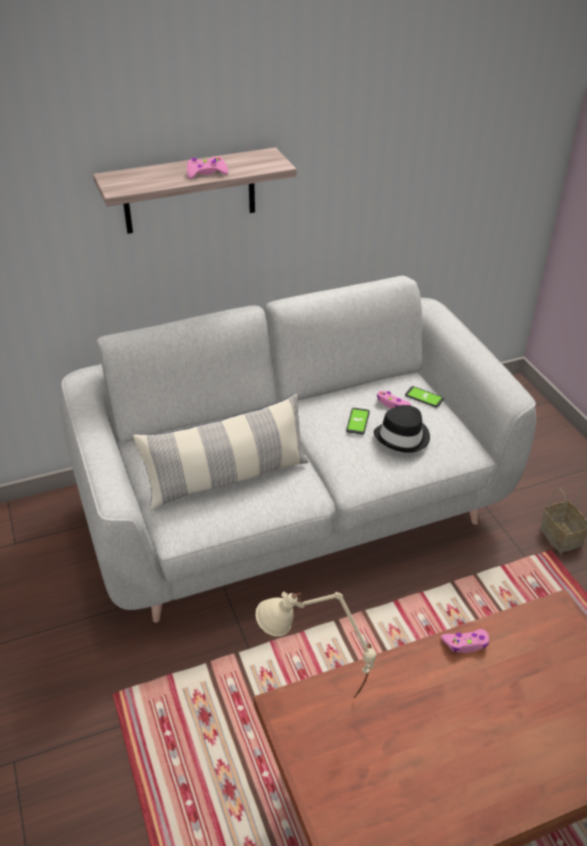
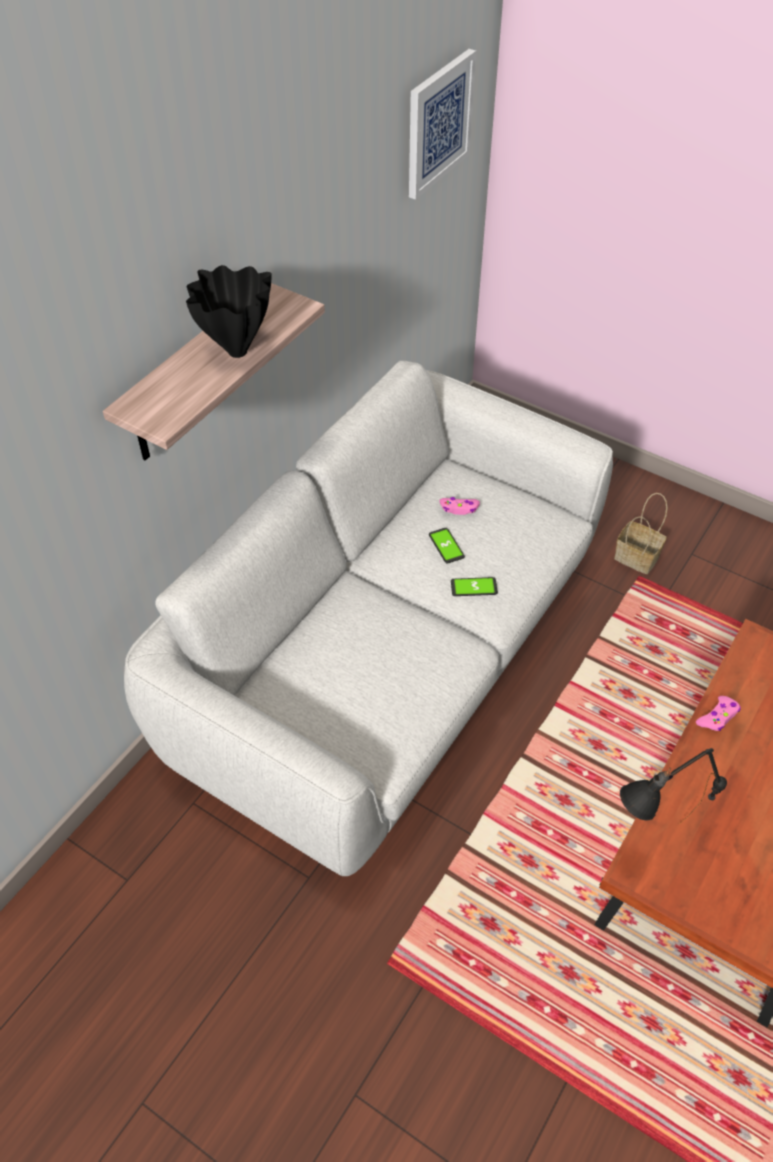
camera: 35 degrees left, 10 degrees up
(206, 173) = (236, 352): pink game controller -> black vase
(227, 478) = (380, 679): pillow -> none
(313, 700) = (651, 849): beige table lamp -> black table lamp
(403, 437) = (502, 541): black hat -> none
(424, 397) = (480, 485): phone -> phone (473, 587)
(500, 98) = (438, 123): none -> picture

